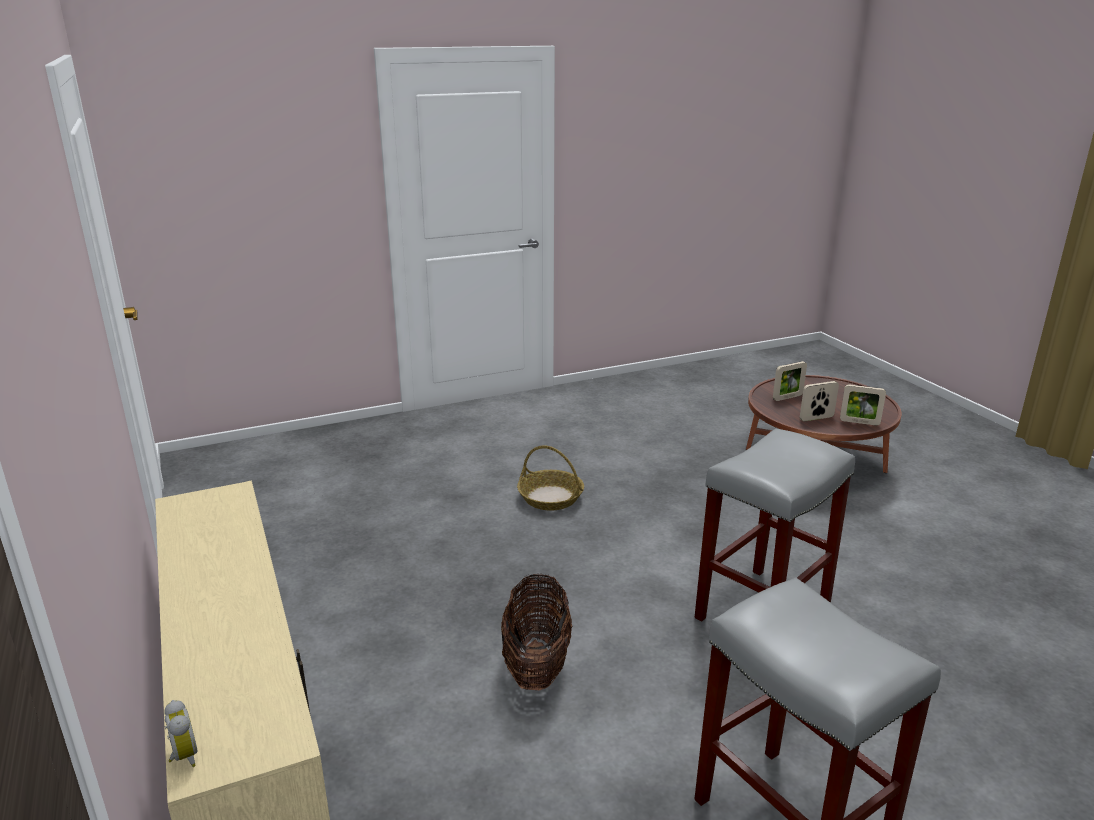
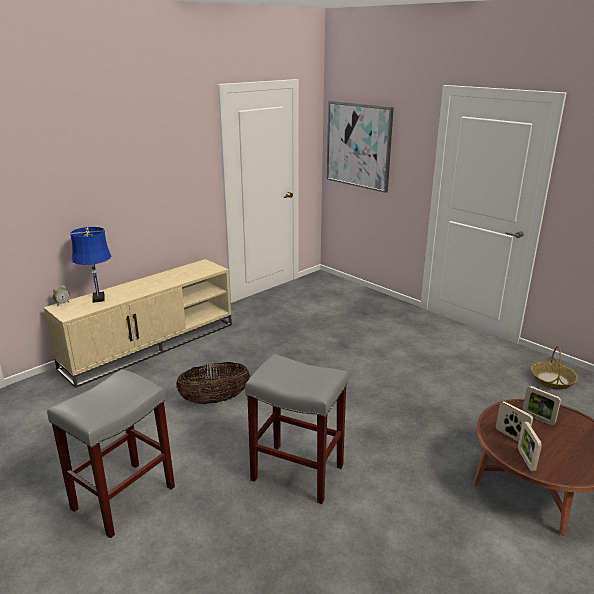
camera: 70 degrees right, 0 degrees up
(210, 180) = (358, 145): none -> picture
(222, 680) = (98, 299): none -> blue table lamp
(550, 497) = (367, 373): basket -> basket (552, 380)

